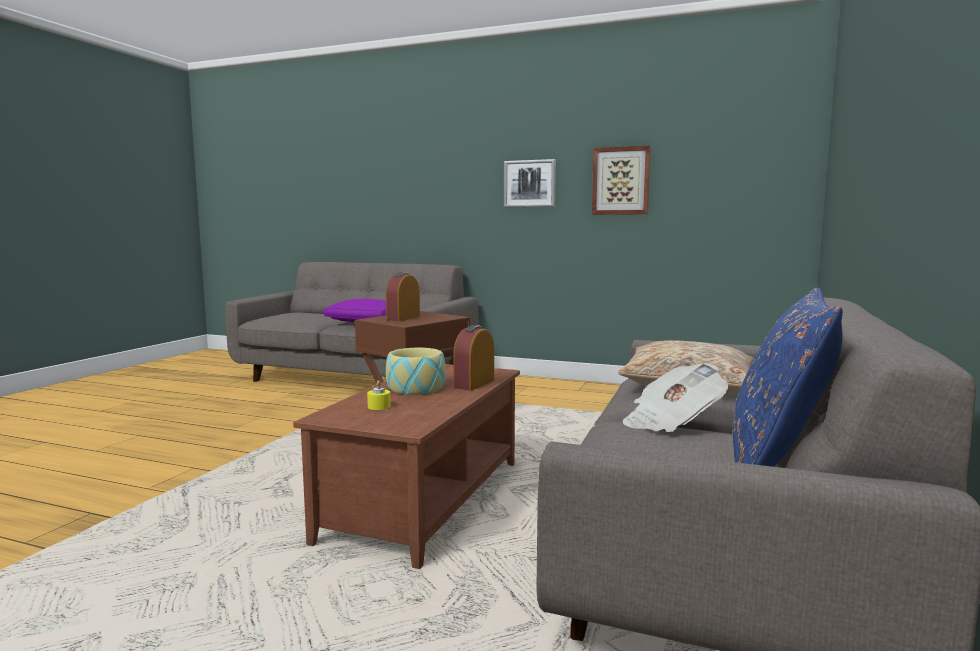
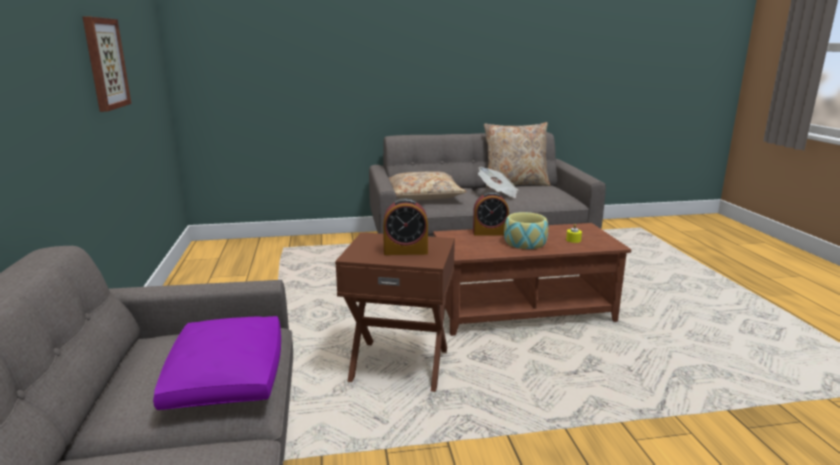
camera: 120 degrees left, 10 degrees up
(529, 183) = (48, 70): picture -> none
(776, 463) = (515, 184): blue pillow -> beige pillow

